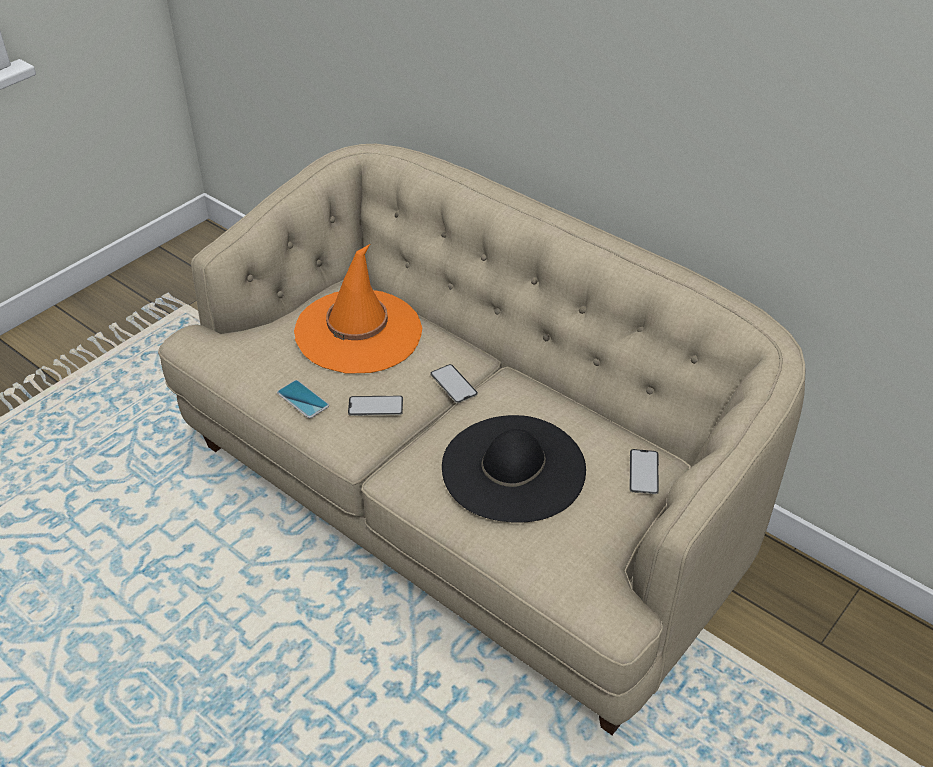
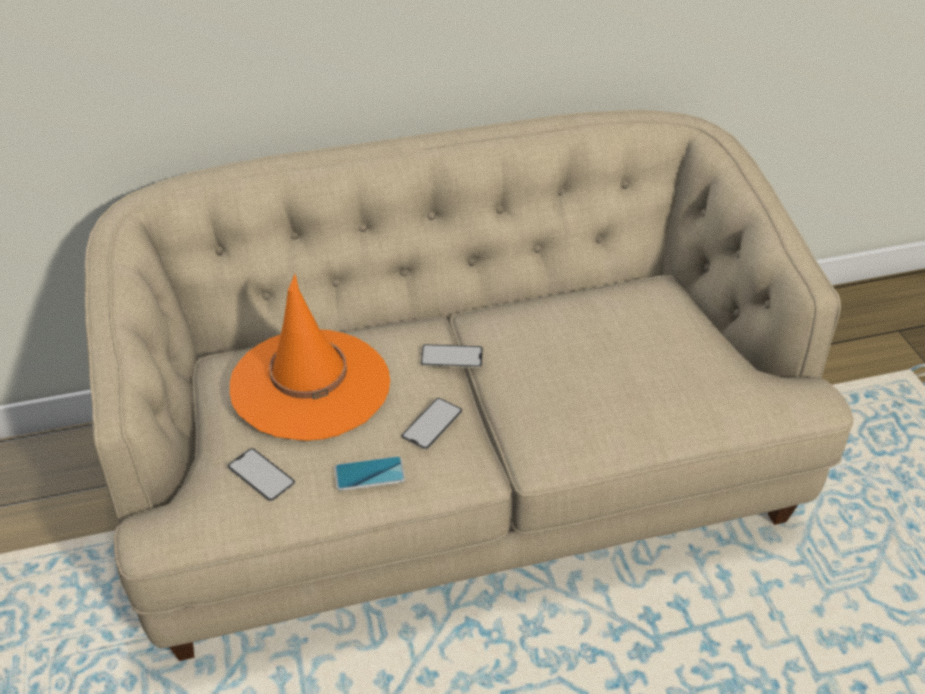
camera: 55 degrees left, 0 degrees up
(513, 468) = (606, 369): black hat -> none
(644, 472) = (670, 298): phone -> phone (261, 475)

